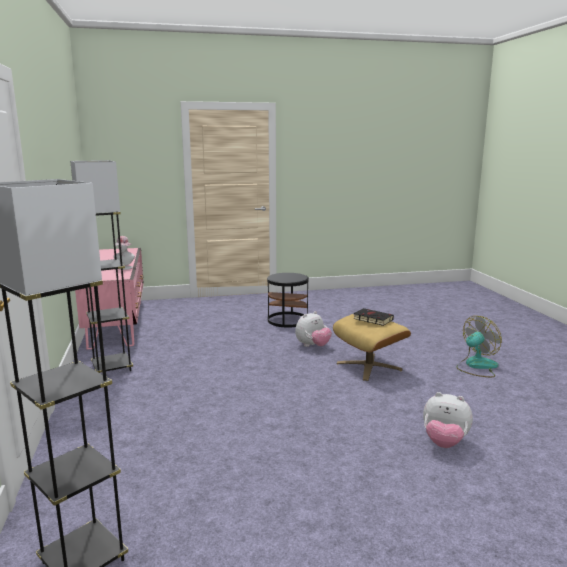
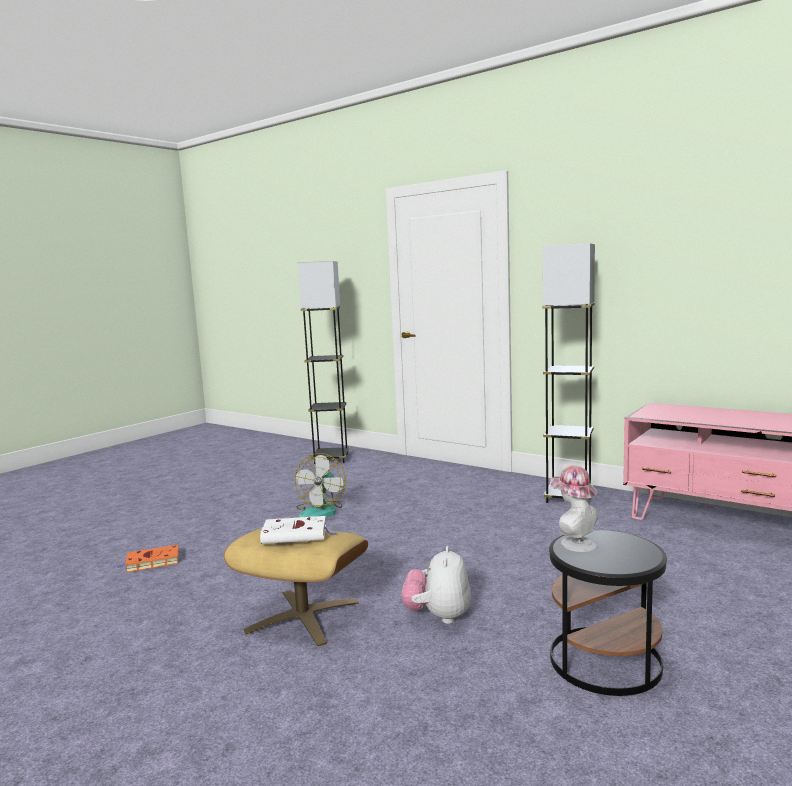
camera: 140 degrees right, 5 degrees down
(124, 268) = (707, 420): hat -> hat (574, 543)
(372, 319) = (296, 534): black book -> white book
(444, 443) = (151, 562): plush toy -> orange book
(476, 366) = (100, 706): fan -> fan (321, 511)

